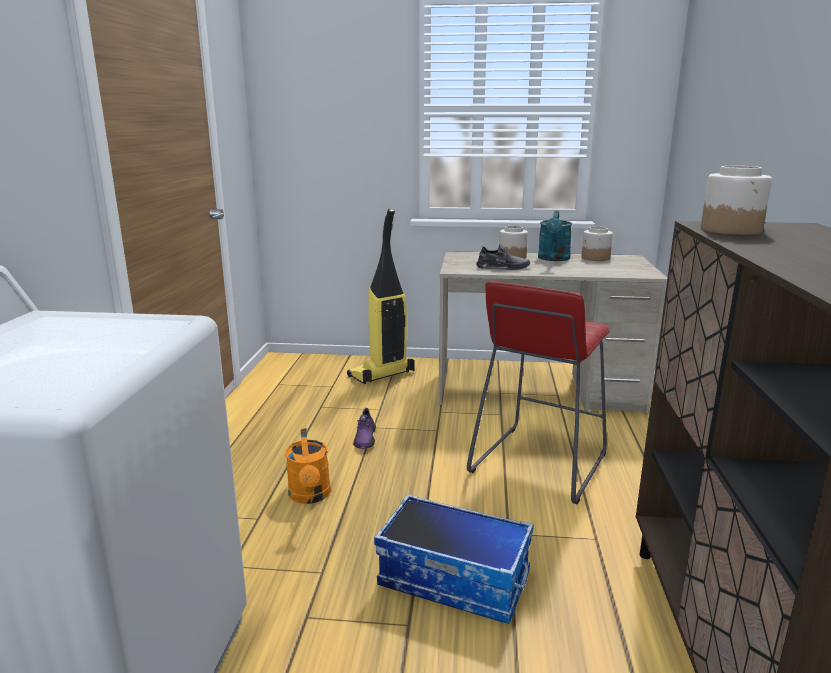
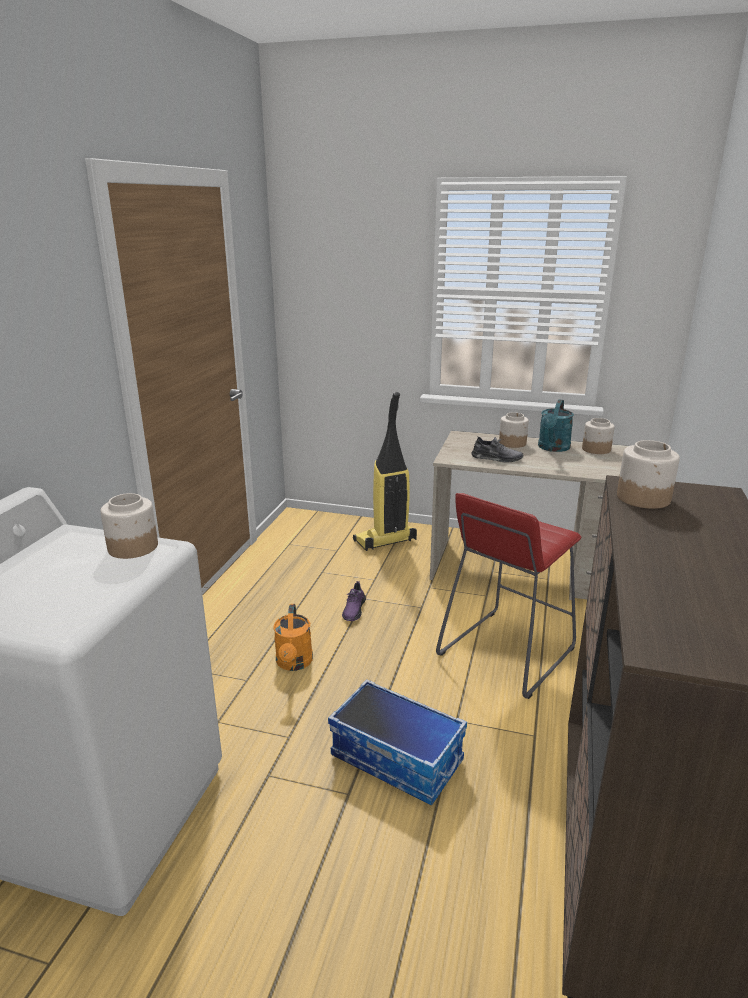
camera: 10 degrees right, 5 degrees up
(135, 323) = (132, 547): none -> jar

